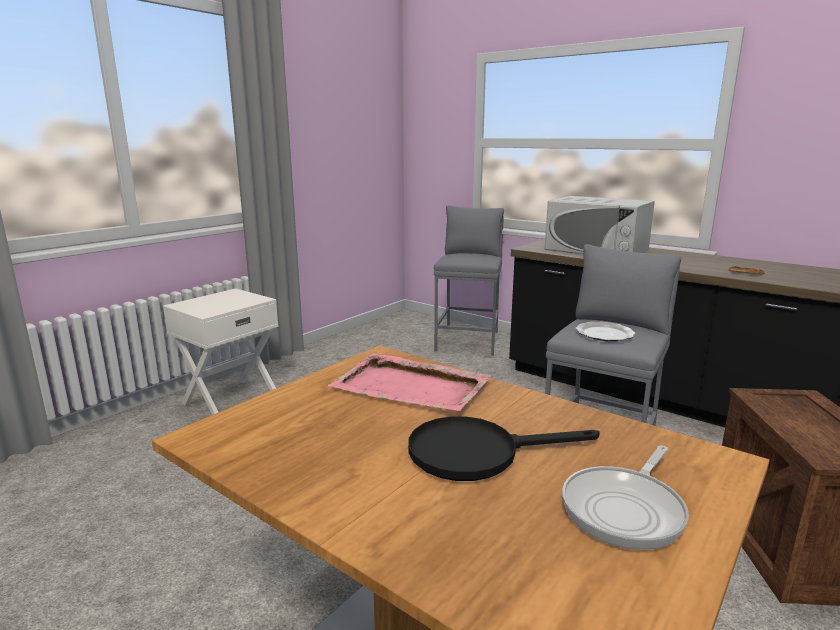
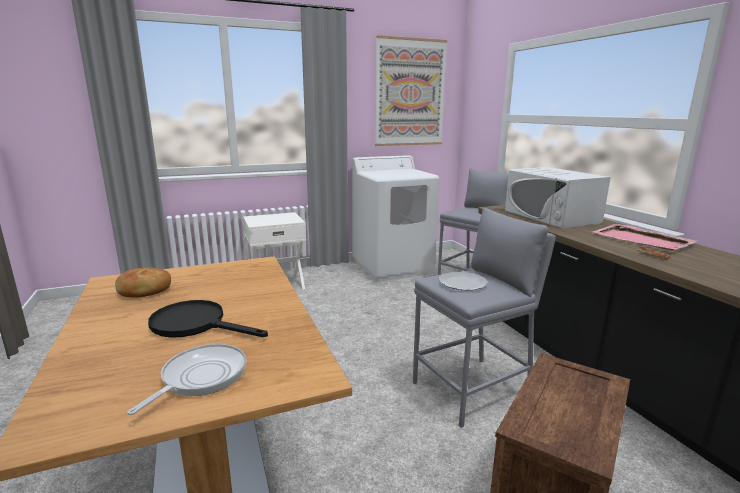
camera: 30 degrees right, 0 degrees up
(298, 432) = (144, 290): none -> bread
(352, 111) = (410, 93): none -> picture
(363, 344) = (392, 267): none -> white washing machine
(412, 387) = (239, 283): pink tray -> pink tray (642, 240)
(626, 509) = (200, 377): frying pan -> frying pan turned 135 degrees clockwise

